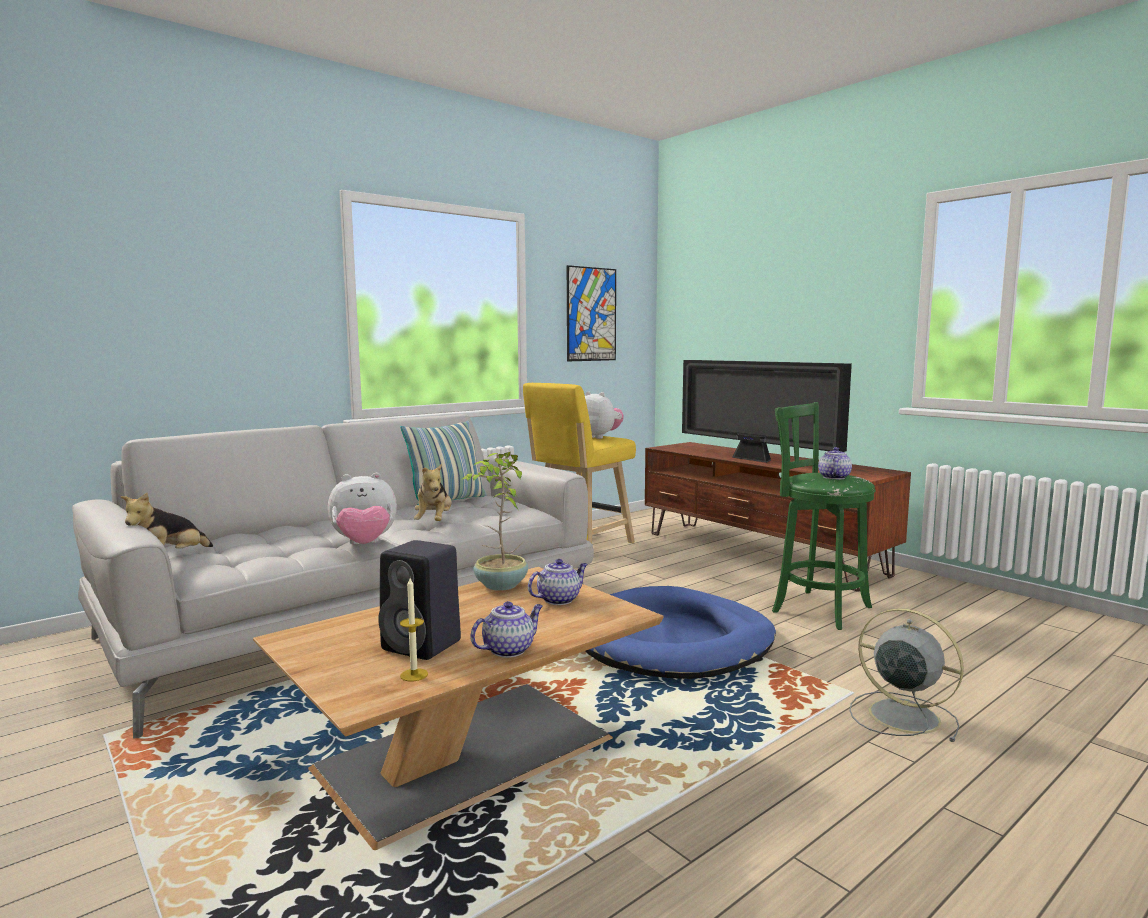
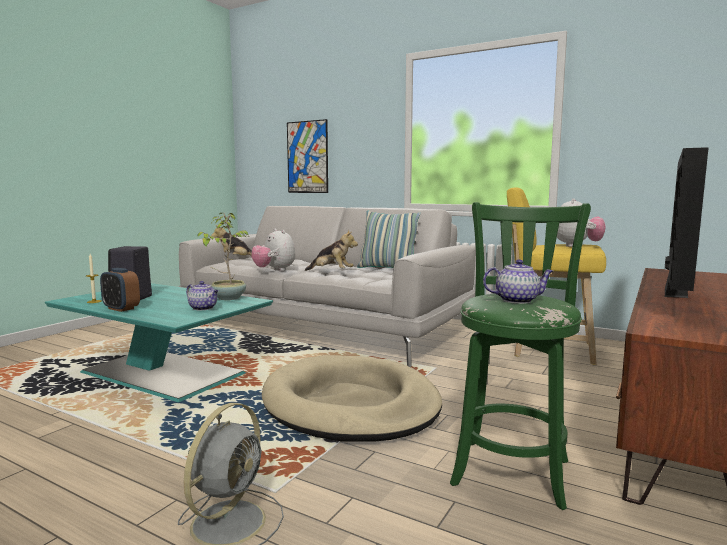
camera: 70 degrees right, 0 degrees up
(434, 522) = (331, 272): plush toy -> plush toy turned 135 degrees counterclockwise
(470, 751) = (165, 374): brown coffee table -> turquoise coffee table
(509, 649) = (121, 308): teapot -> alarm clock
(591, 314) = (655, 119): picture -> picture (307, 157)
(673, 641) = (351, 405): blue dog bed -> beige dog bed

